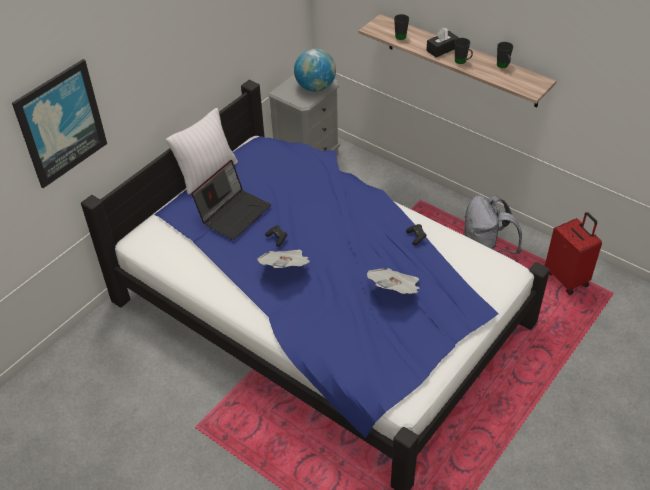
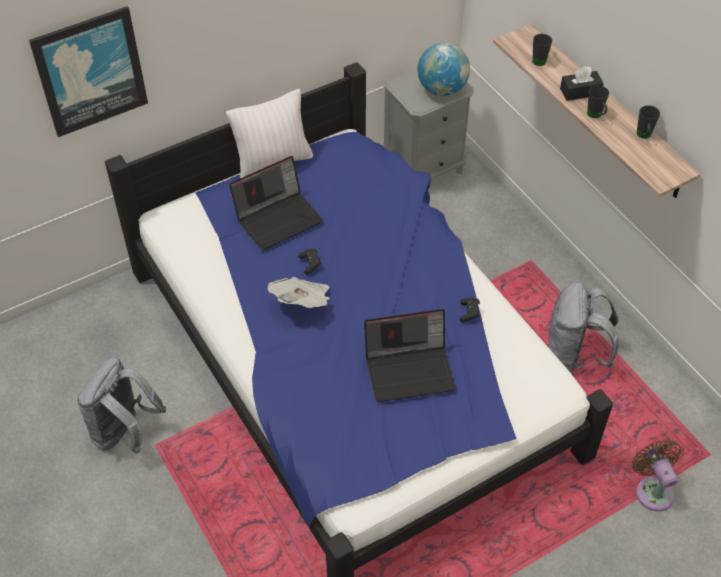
camera: 20 degrees right, 5 degrees up
(165, 426) = (125, 433): none -> grey backpack
(395, 290) = (410, 369): newspaper -> laptop
(567, 278) = (662, 416): red suitcase -> none
(588, 330) = (652, 490): none -> brown fan

